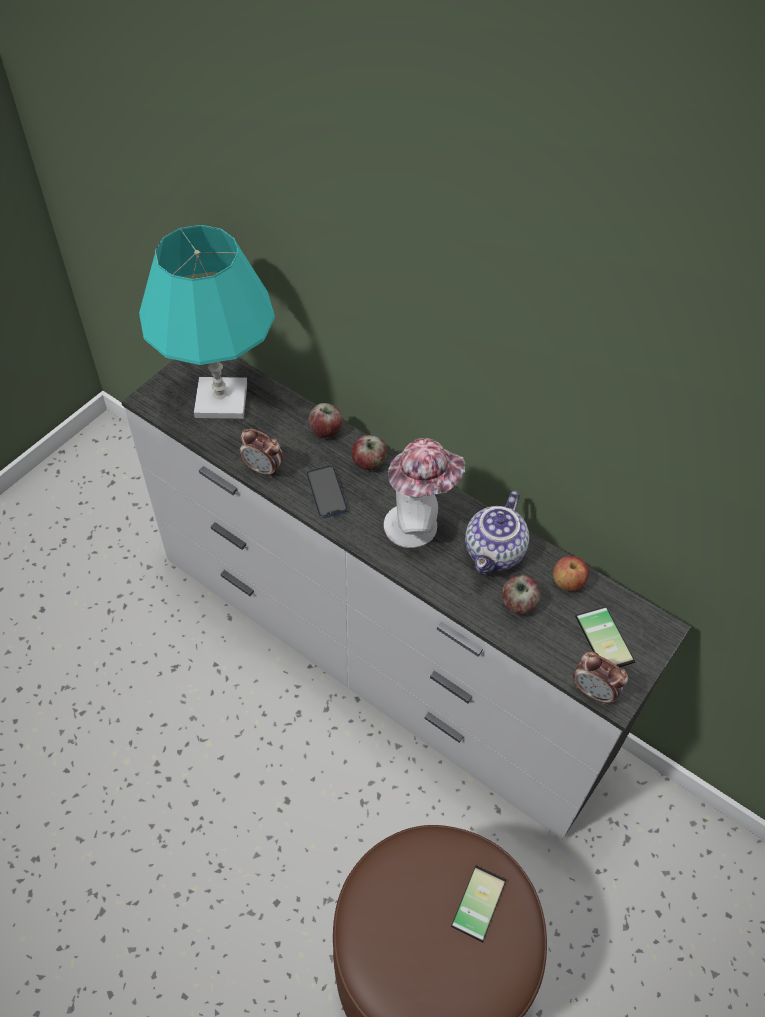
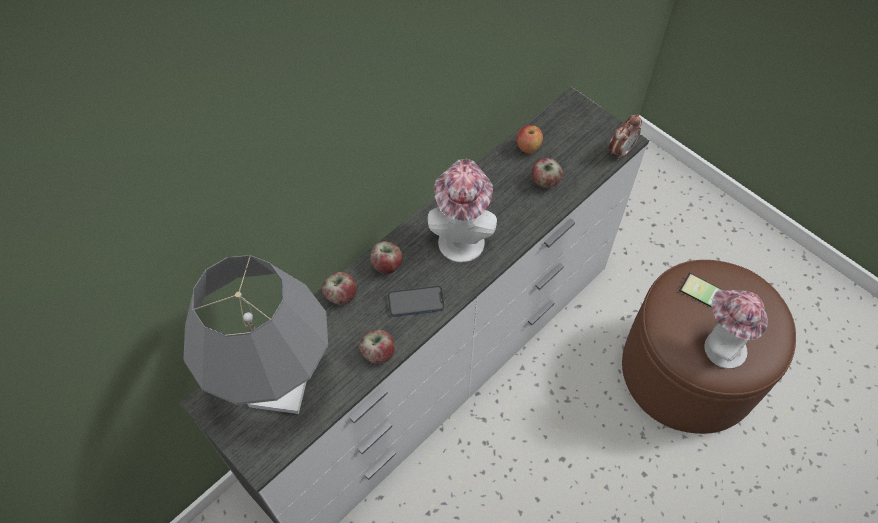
camera: 80 degrees left, 5 degrees up
(221, 399) = (279, 387): turquoise table lamp -> grey table lamp
(263, 469) = (378, 353): alarm clock -> apple
(397, 922) = (719, 346): none -> hat
(495, 553) = (496, 188): teapot -> none
(607, 638) = (578, 134): phone -> none

